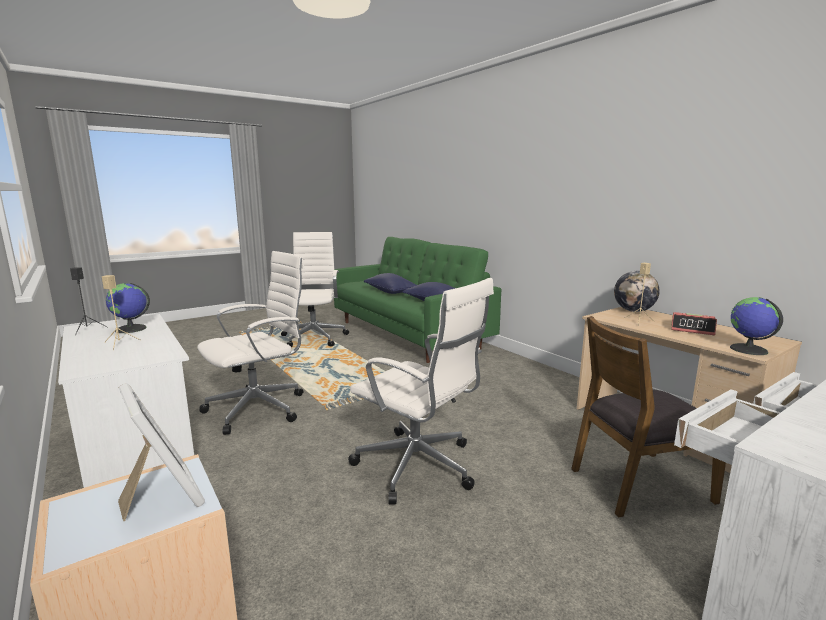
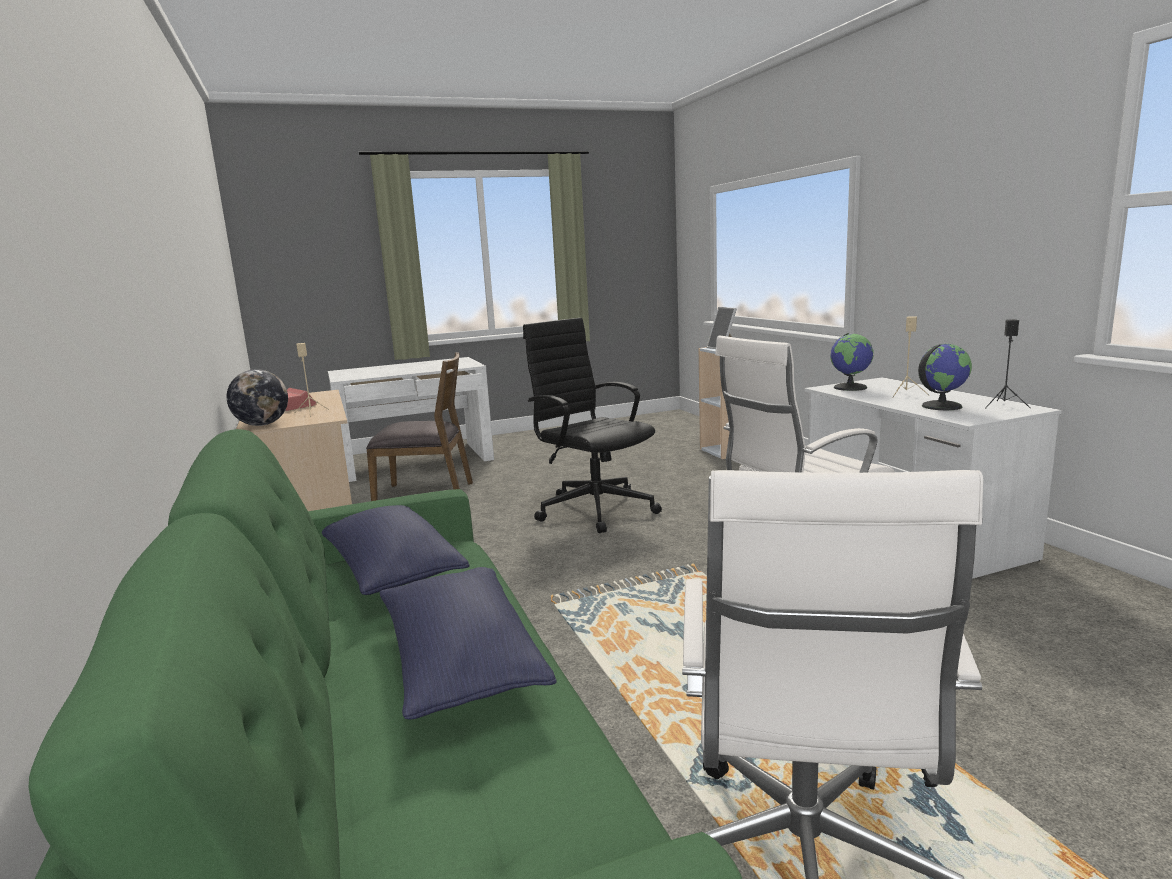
camera: 165 degrees left, 0 degrees up
(419, 467) = (594, 508): white office chair -> black office chair
(748, 350) = (319, 394): globe -> globe (850, 387)

